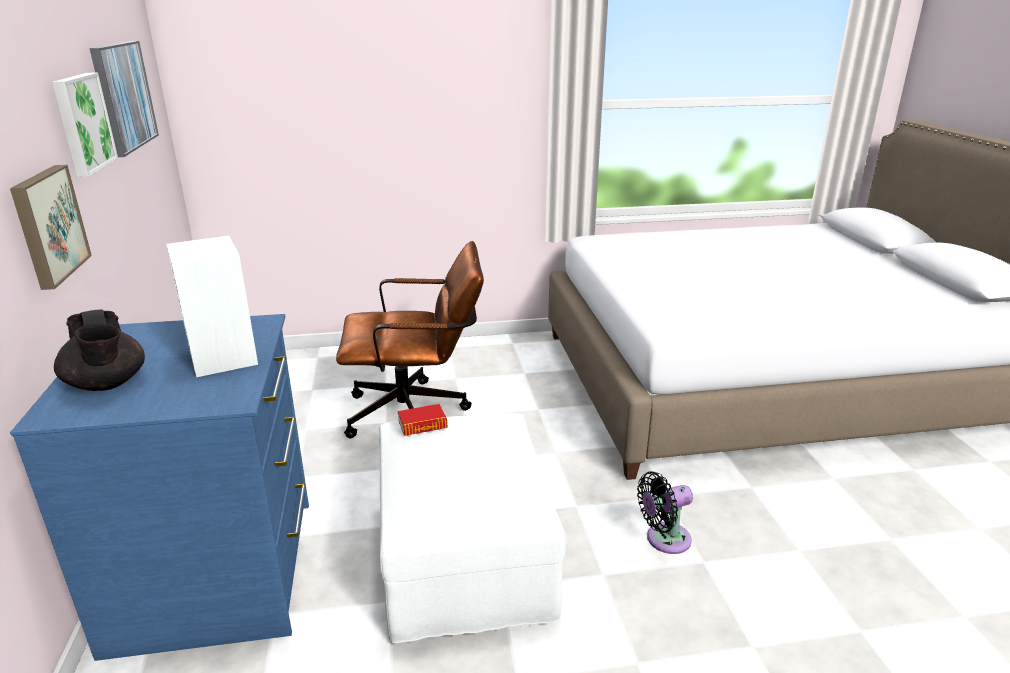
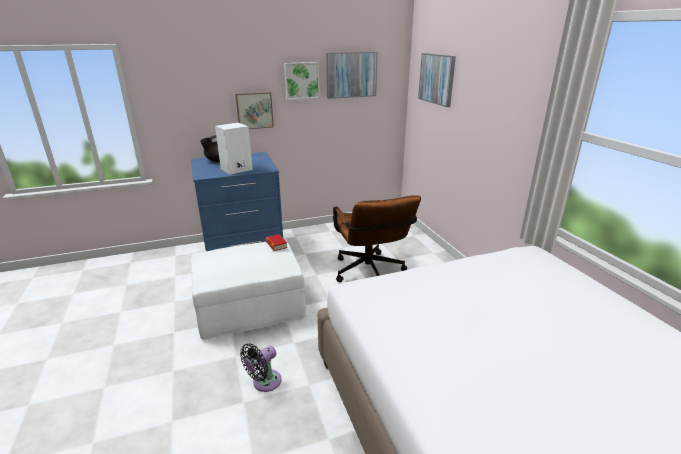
camera: 80 degrees right, 0 degrees up
(275, 80) = (437, 79): none -> picture
(664, 539) = (264, 382): black fan -> black fan turned 105 degrees counterclockwise

